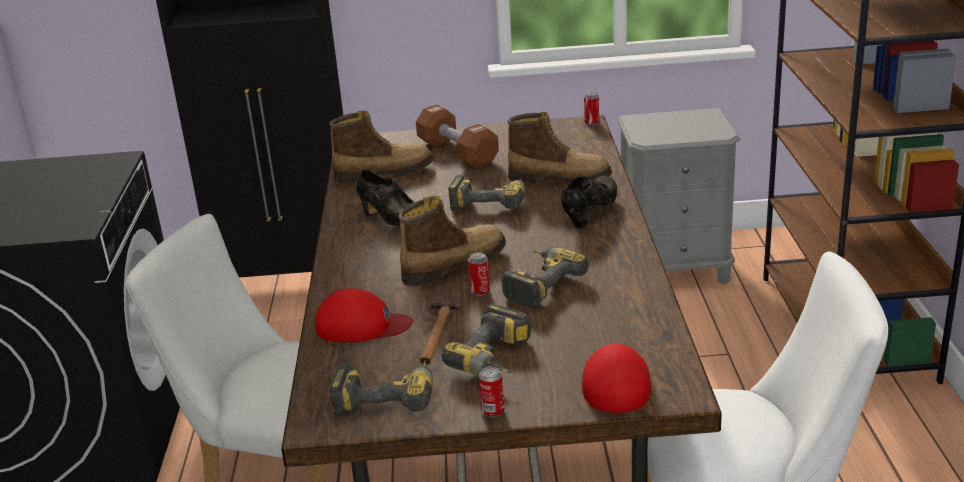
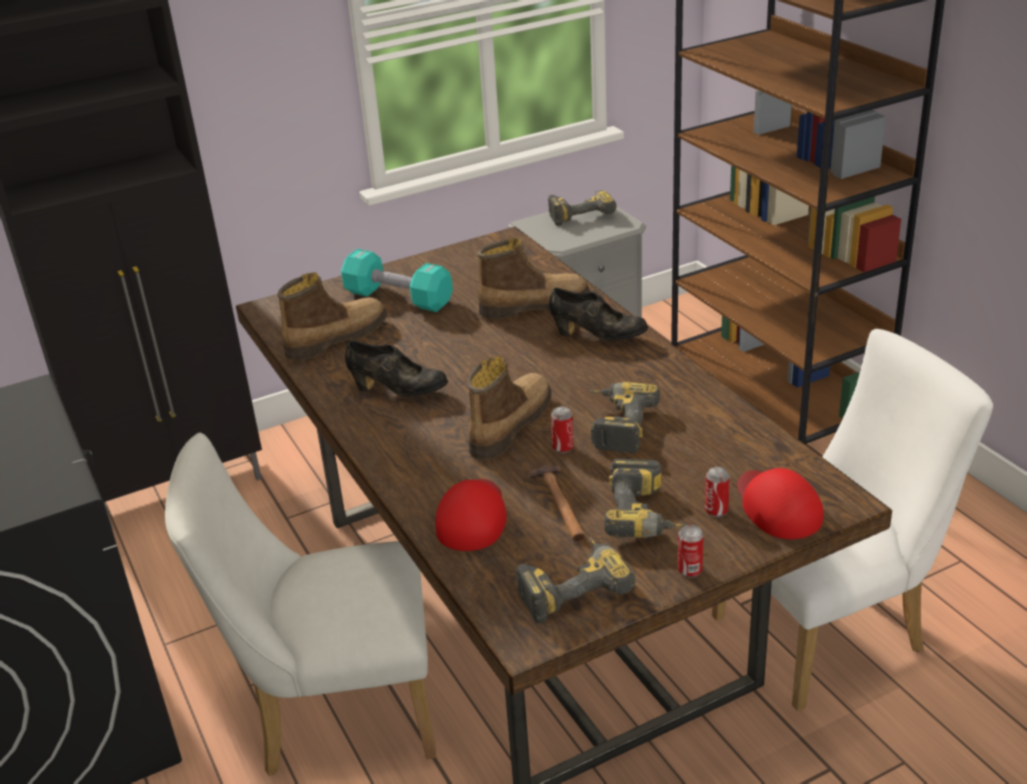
camera: 25 degrees left, 5 degrees up
(362, 326) = (473, 517): red cap -> red cap turned 60 degrees counterclockwise
(457, 153) = (398, 298): brown dumbbell -> turquoise dumbbell
(491, 202) = (485, 347): power drill -> power drill (580, 214)
(590, 213) = (598, 337): black shoe -> black shoe turned 105 degrees clockwise
(591, 122) = (511, 237): can -> can (716, 511)

